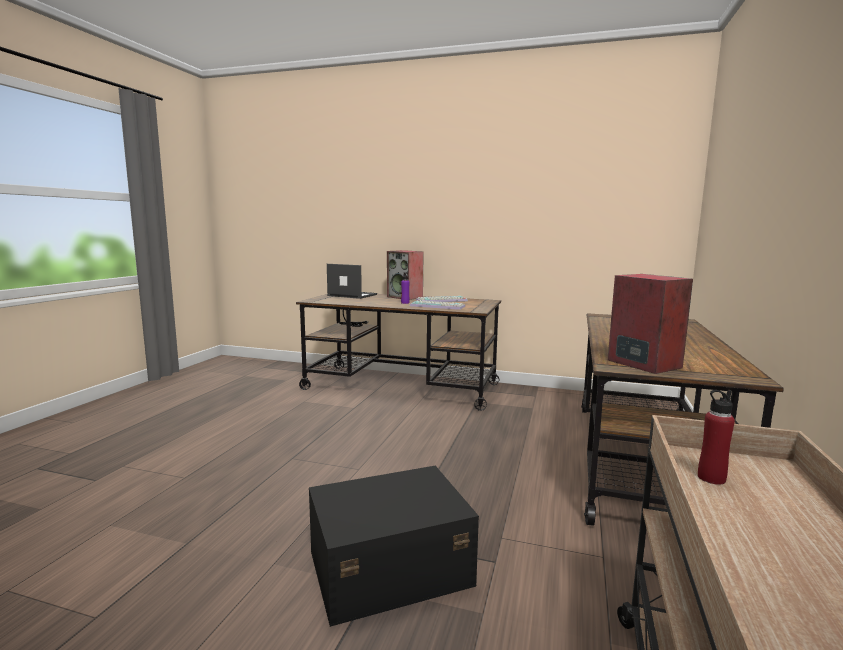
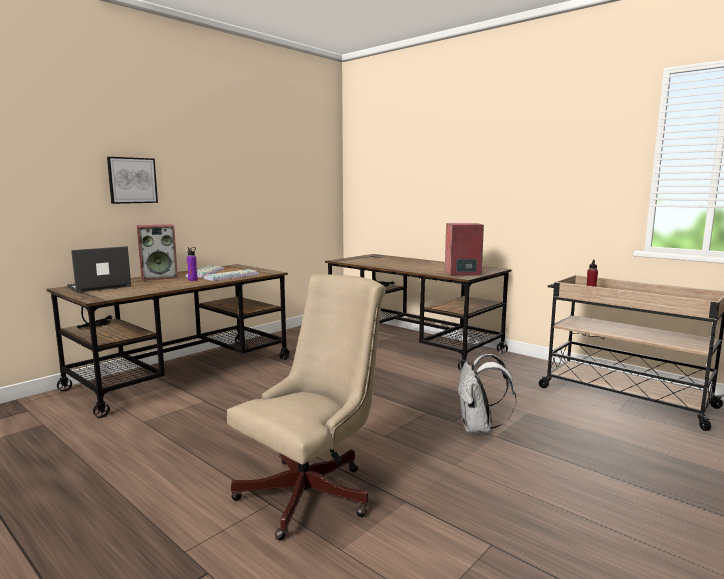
camera: 65 degrees left, 0 degrees up
(203, 491) = (313, 492): none -> beige office chair
(387, 568) = (479, 428): black storage box -> white backpack
(406, 211) = (132, 180): none -> picture

